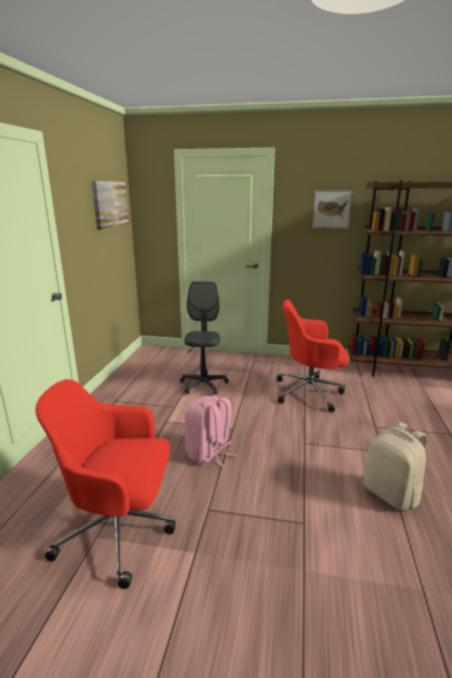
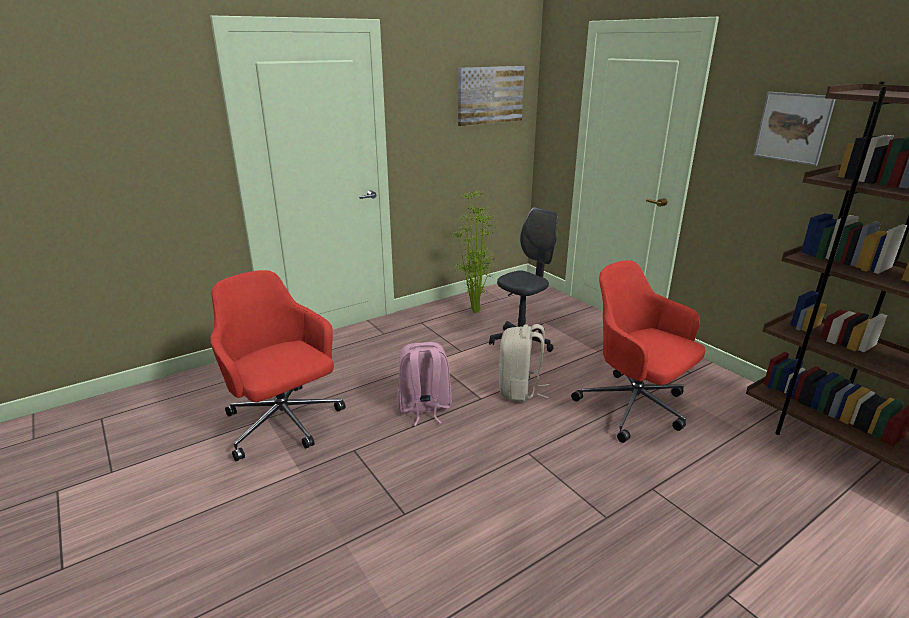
camera: 45 degrees right, 5 degrees up
(143, 379) = (474, 311): none -> potted plant
(392, 494) = (533, 558): beige backpack -> beige backpack (519, 390)

